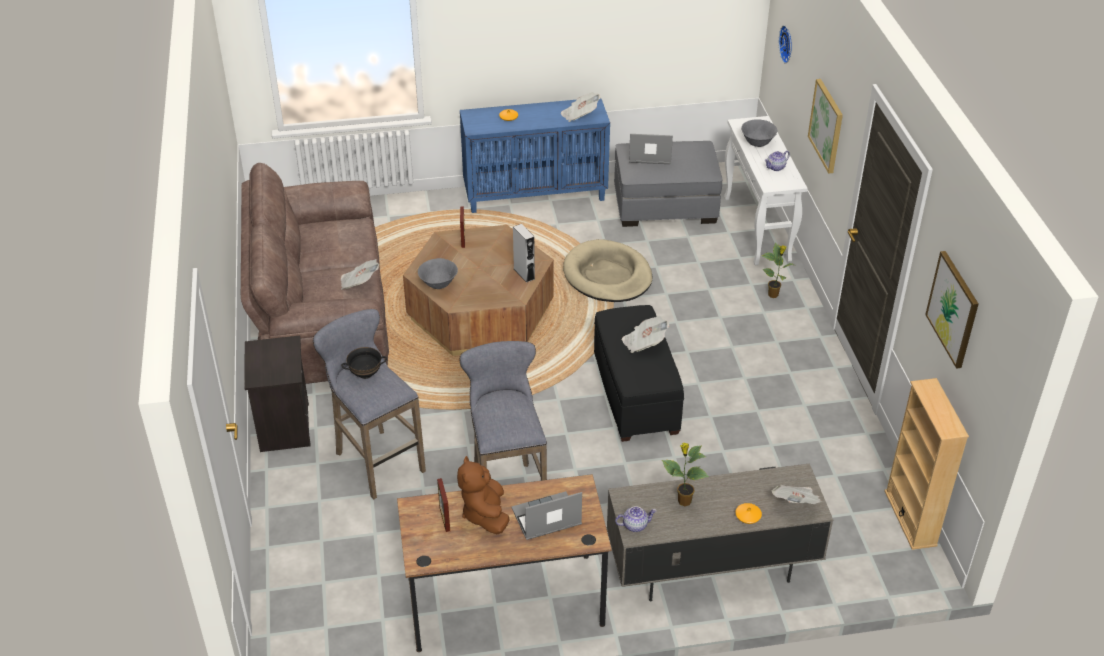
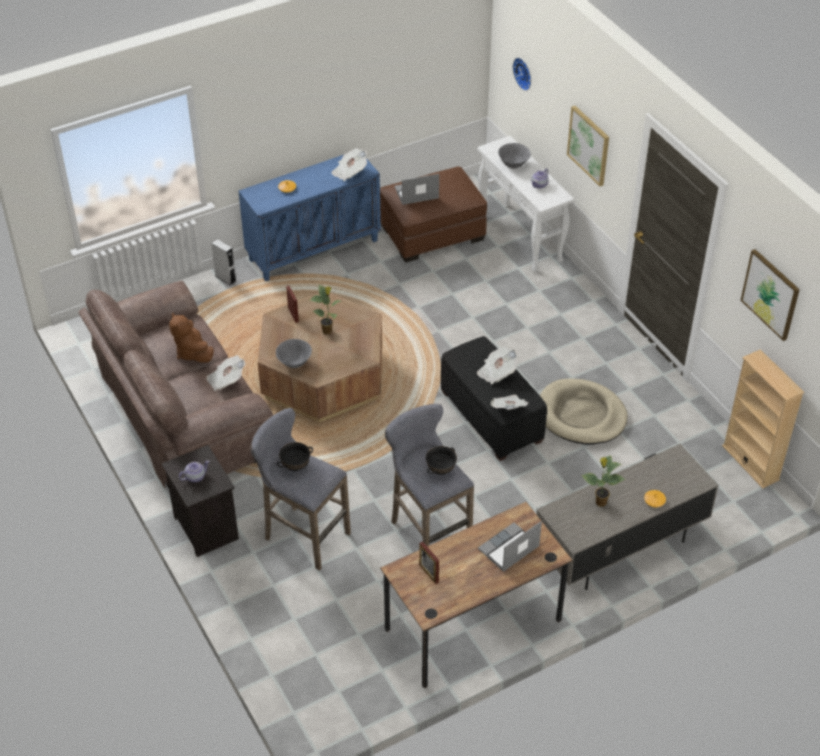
camera: 20 degrees left, 5 degrees up
(485, 514) = (459, 560): brown plush toy -> brown plush toy (192, 353)
(514, 417) = (440, 470): none -> black bowl
(524, 274) = (363, 334): grey speaker -> grey speaker (225, 278)
(607, 275) = (415, 312): beige dog bed -> beige dog bed (581, 415)
(635, 525) = (573, 533): teapot -> teapot (195, 476)
(666, 204) = (433, 232): grey ottoman -> brown ottoman
(773, 295) = (561, 296): potted plant -> potted plant (327, 331)
(795, 503) = (685, 479): newspaper -> newspaper (508, 409)

